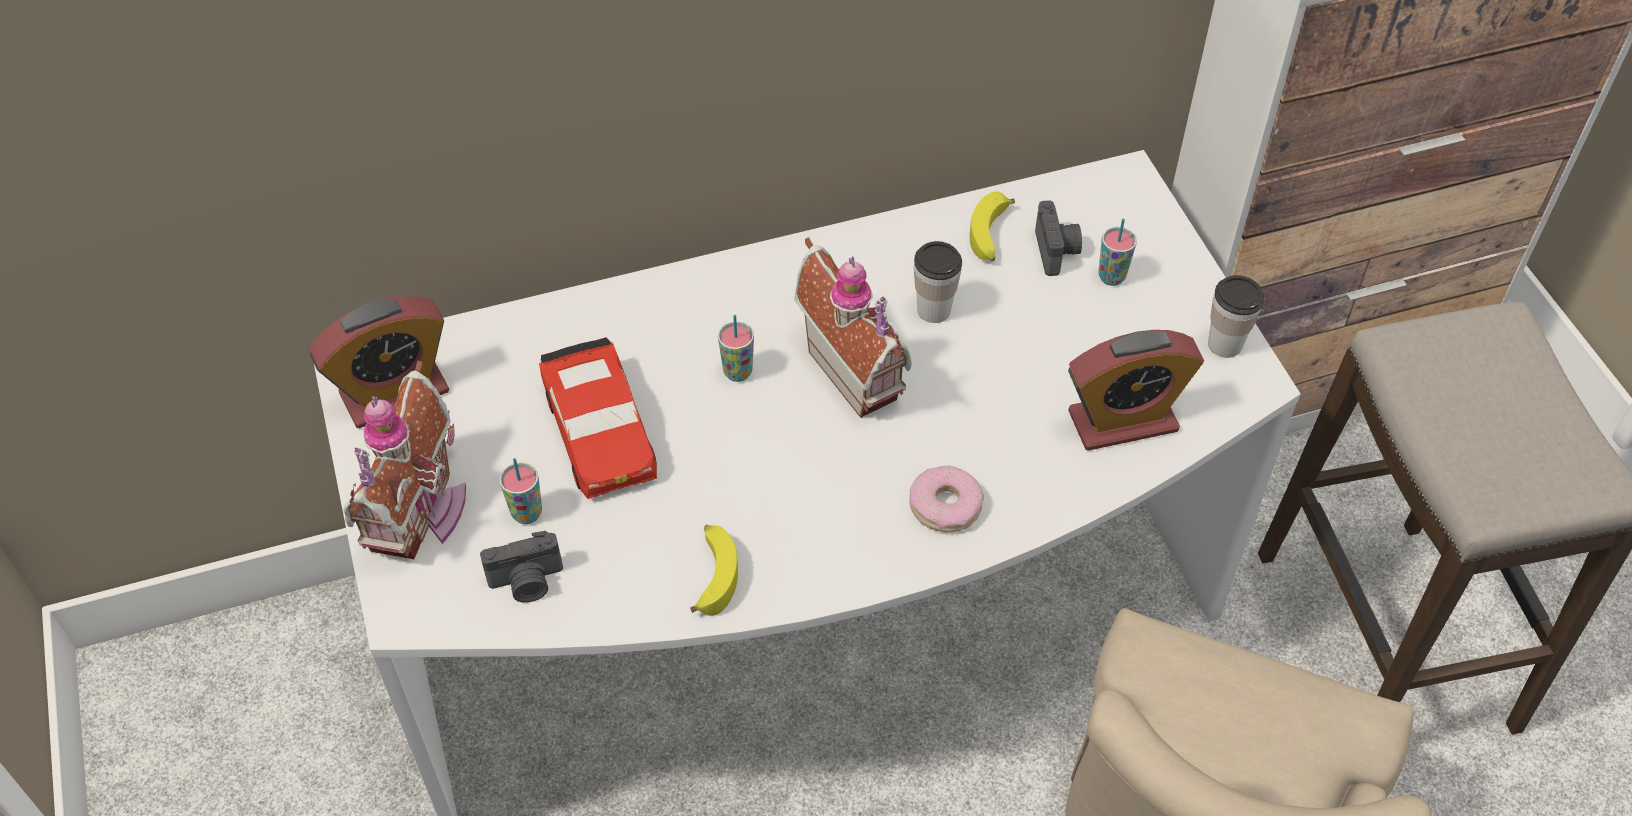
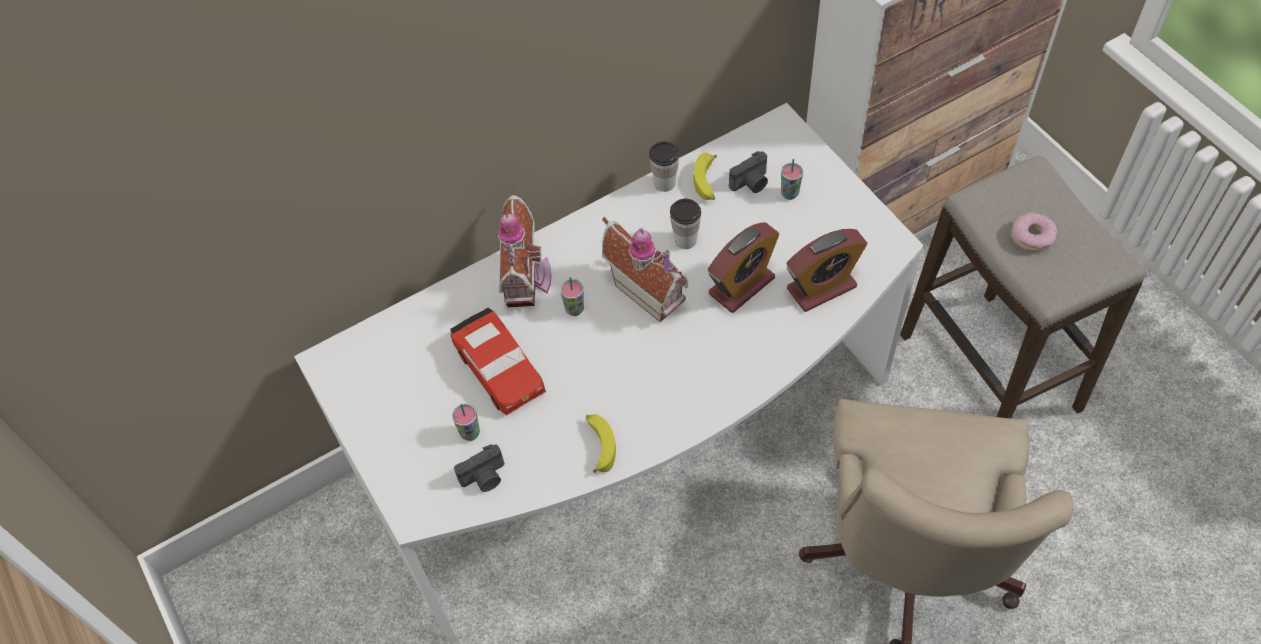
camera: 10 degrees left, 5 degrees up
(394, 393) = (359, 373): alarm clock -> alarm clock (741, 286)
(422, 512) = (403, 448): toy house -> toy house (528, 279)
(945, 506) = (728, 368): donut -> donut (1032, 236)
(1057, 251) = (751, 183): camera -> camera turned 75 degrees clockwise
(1225, 344) = (870, 223): cup -> cup (664, 183)

